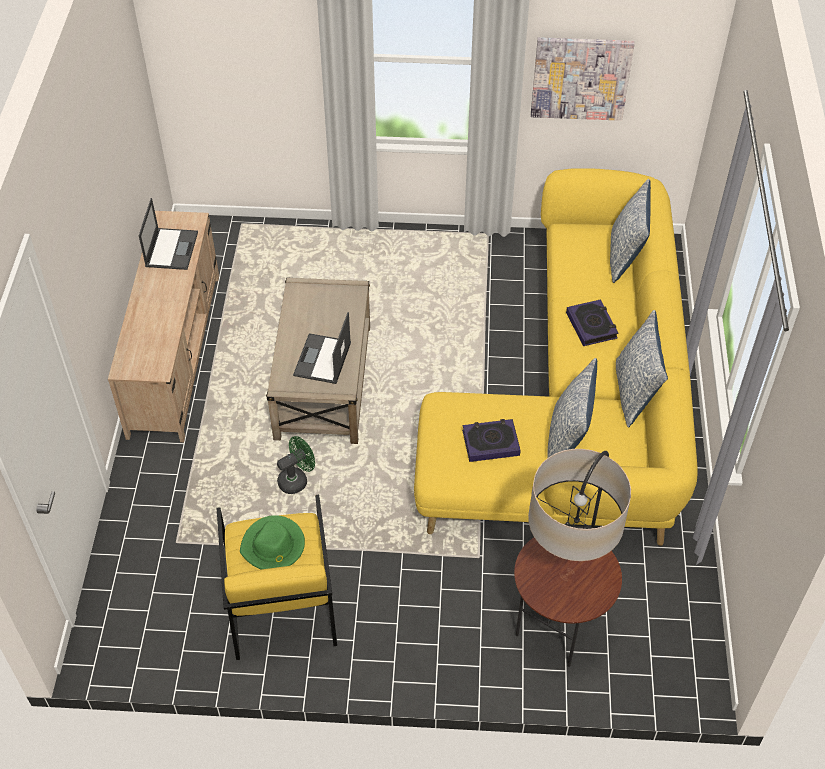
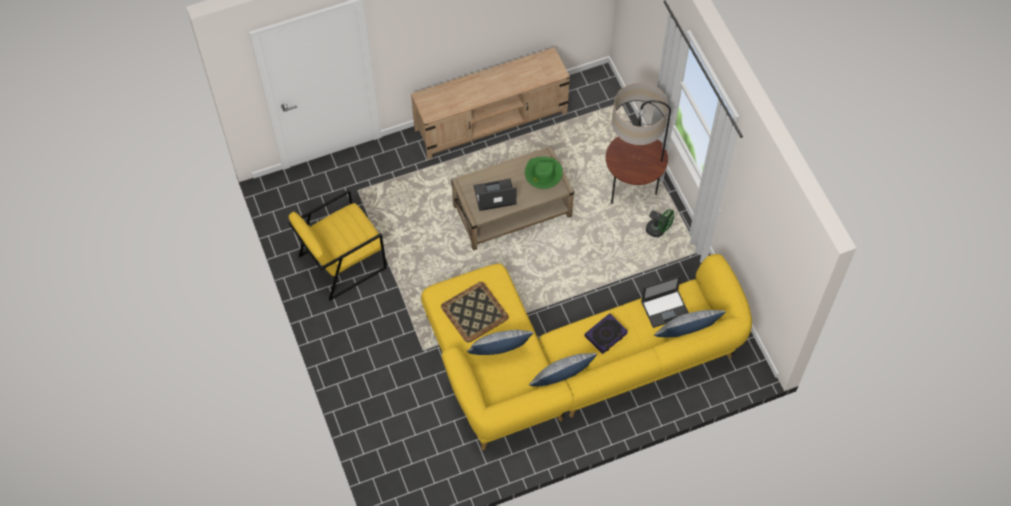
camera: 65 degrees right, 10 degrees up
(171, 249) = (527, 73): laptop -> laptop (665, 308)
(273, 546) = (348, 231): green hat -> green hat (543, 174)
(296, 479) = (430, 230): green fan -> green fan (658, 230)
(490, 443) = (474, 311): book -> tray
(558, 627) = (395, 411): floor lamp -> floor lamp (632, 191)
(580, 78) = (753, 222): picture -> none

